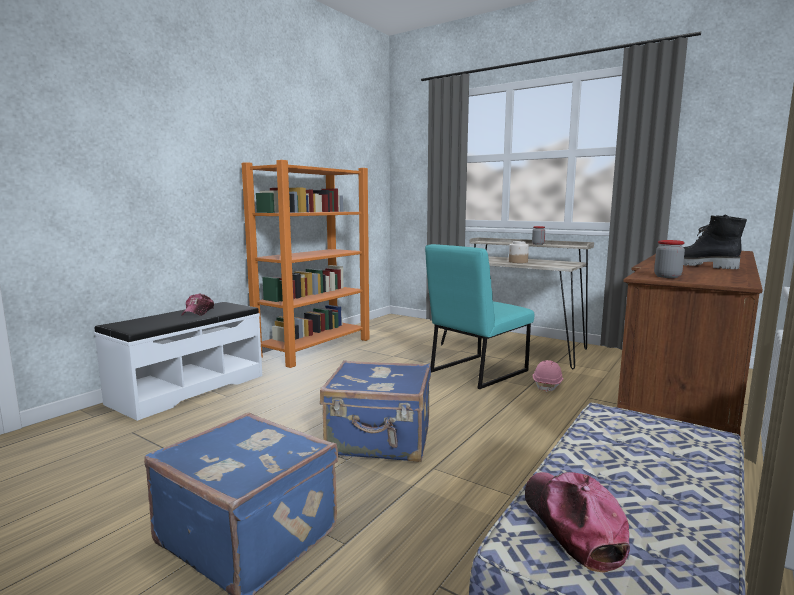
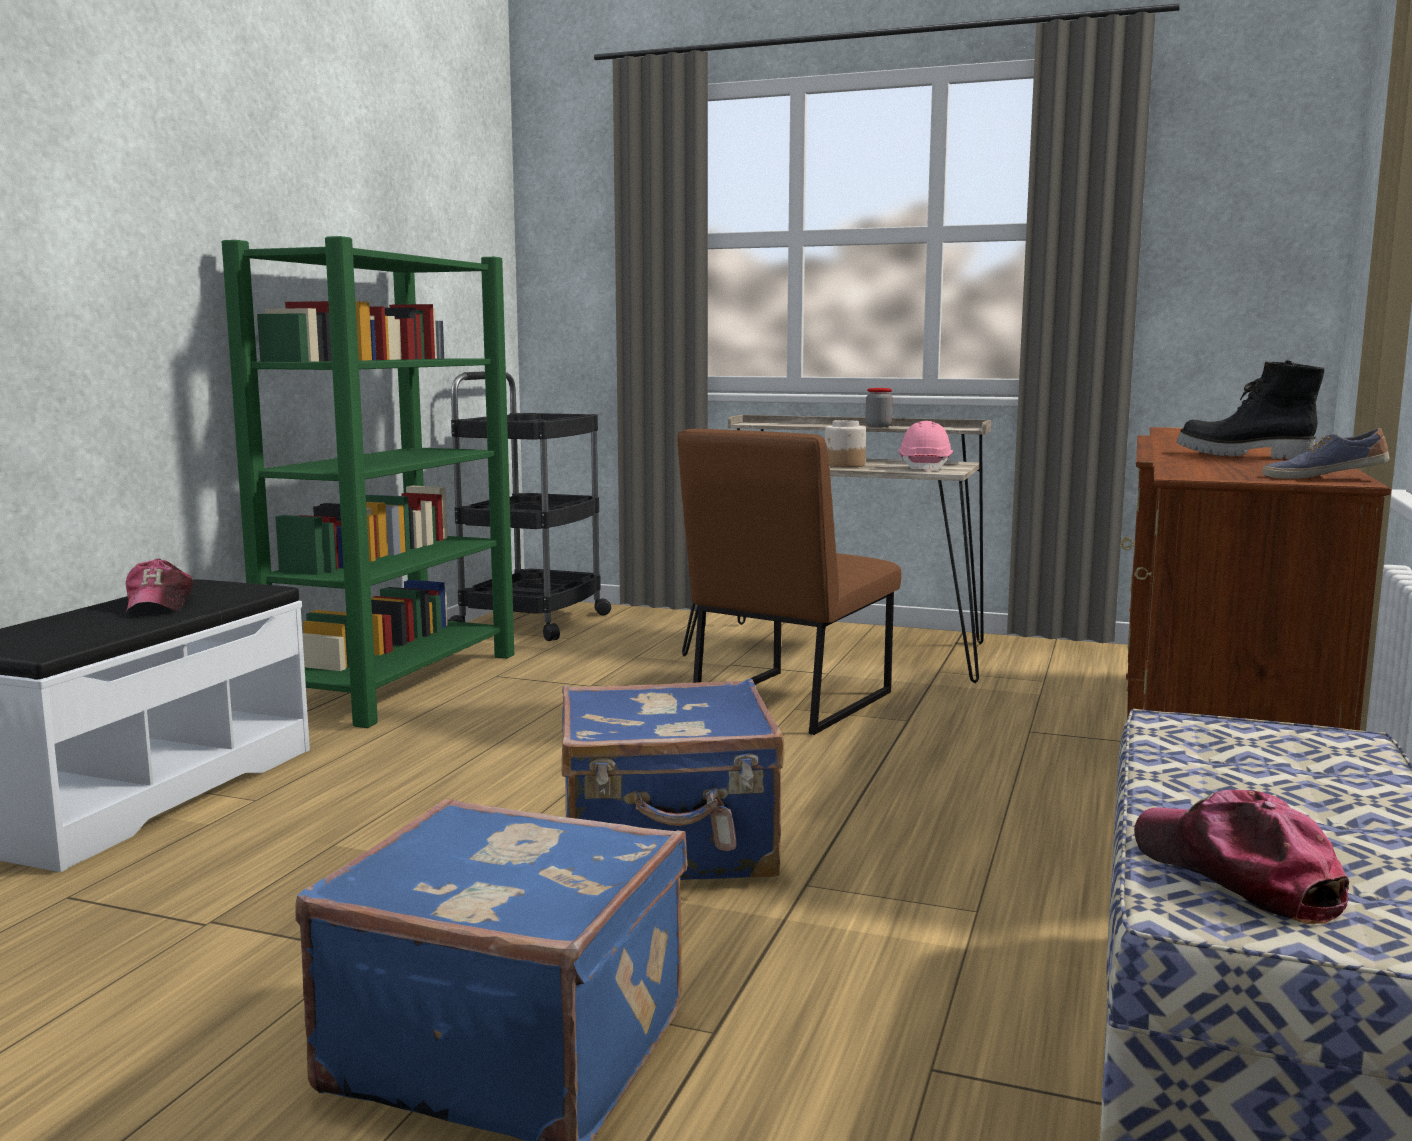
camera: 15 degrees left, 0 degrees up
(314, 348) = (395, 682): orange bookcase -> green bookcase
(386, 325) = (533, 623): none -> black cart
(476, 371) = (788, 702): turquoise chair -> brown chair
(548, 385) = (943, 716): pink hard hat -> pink hard hat (925, 468)
(667, 276) = (1221, 474): jar -> none
(726, 281) = (1322, 477): none -> shoe

